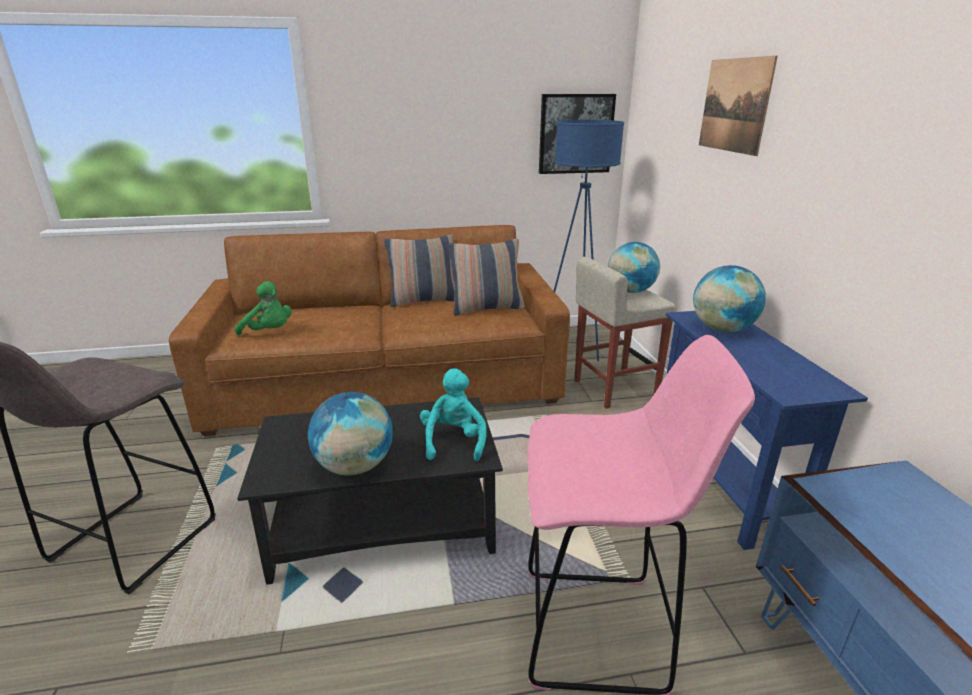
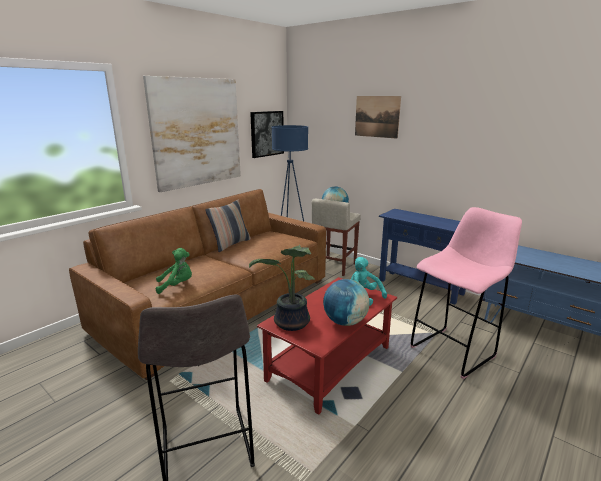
camera: 40 degrees left, 5 degrees down
(295, 434) = (291, 324): none -> potted plant
(385, 526) = (330, 363): black coffee table -> red coffee table
(431, 123) = (197, 132): none -> picture
(486, 308) = (276, 238): pillow -> none
(722, 329) = (408, 216): globe -> none

